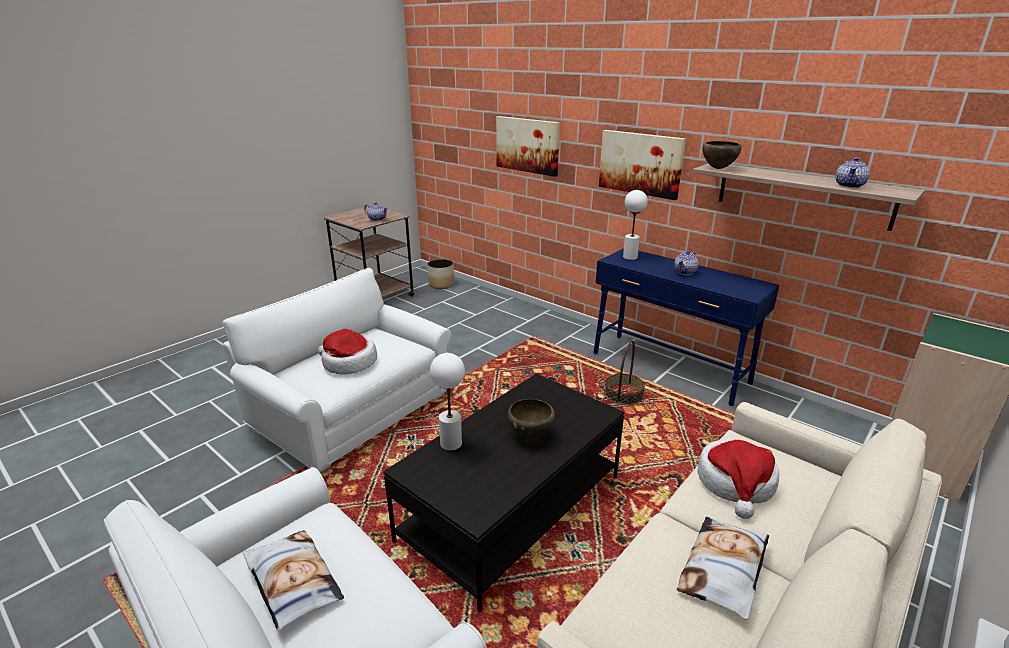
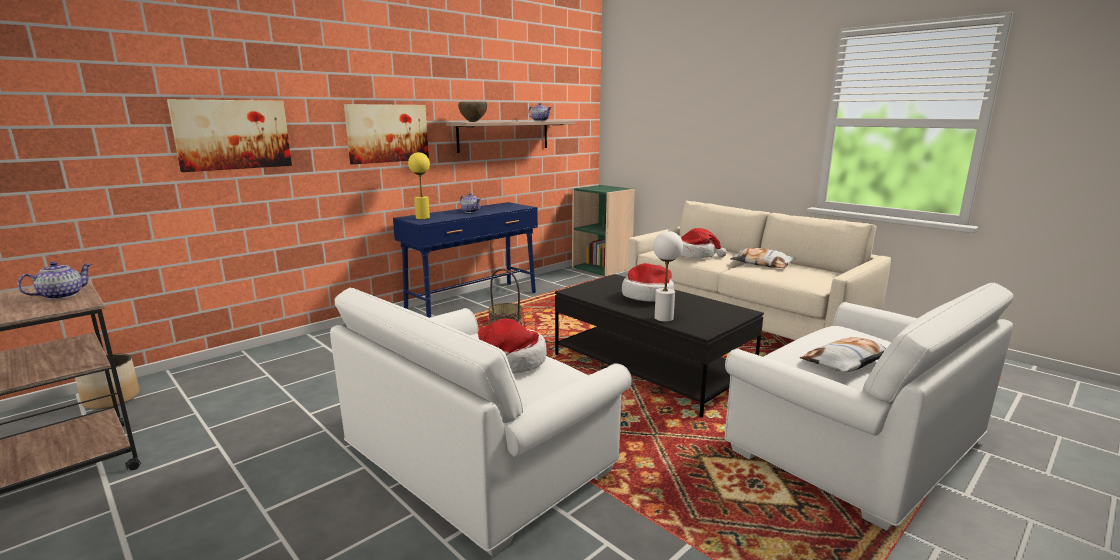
camera: 85 degrees left, 10 degrees down
(531, 435) = (648, 296): brown bowl -> hat
(630, 257) = (423, 218): white table lamp -> yellow table lamp

